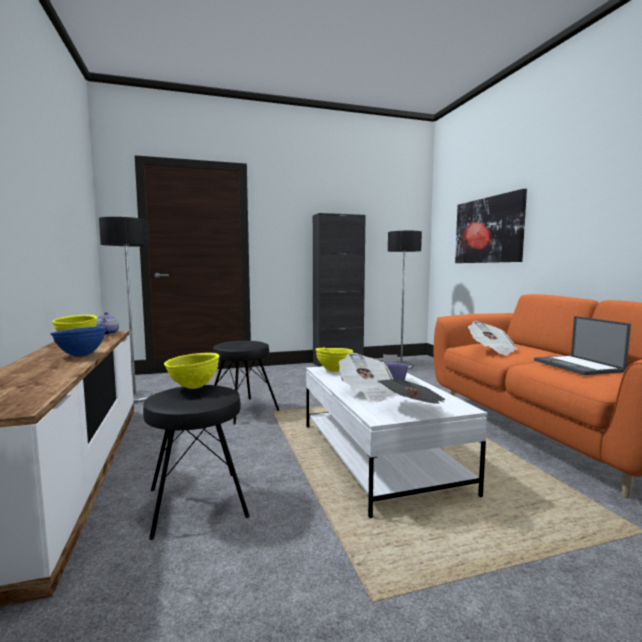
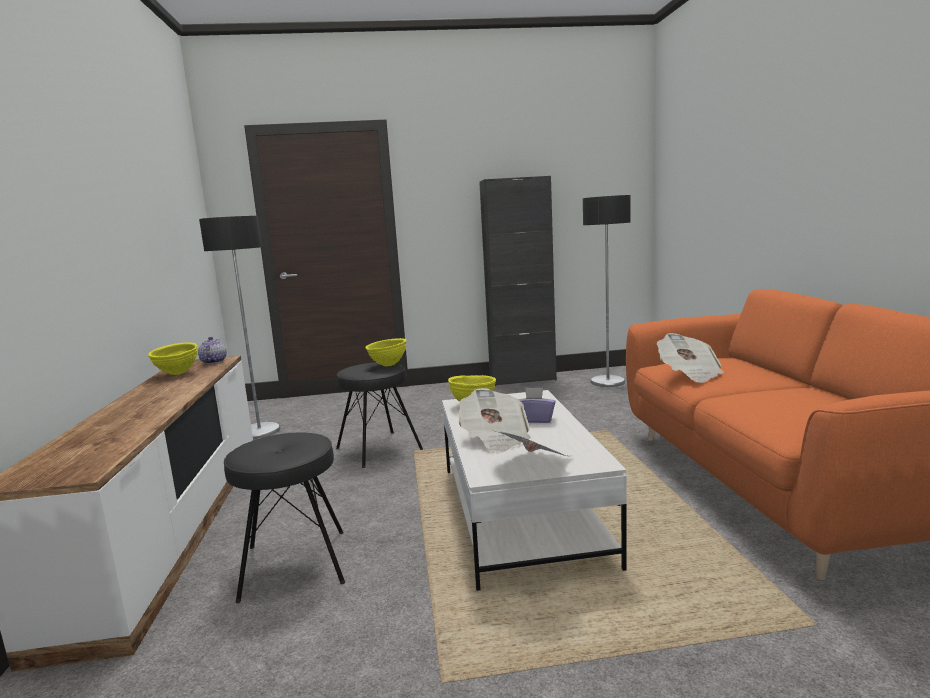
camera: 10 degrees right, 5 degrees up
(81, 356) = (171, 398): blue bowl -> none
(193, 387) = (283, 437): yellow bowl -> yellow bowl (388, 365)
(488, 230) = (722, 190): picture -> none
(578, 366) = (787, 401): laptop -> none

